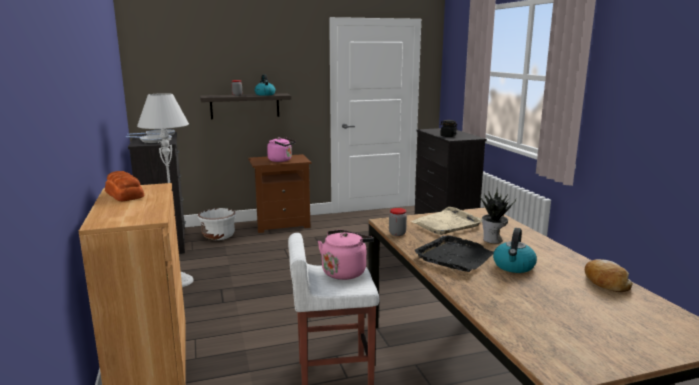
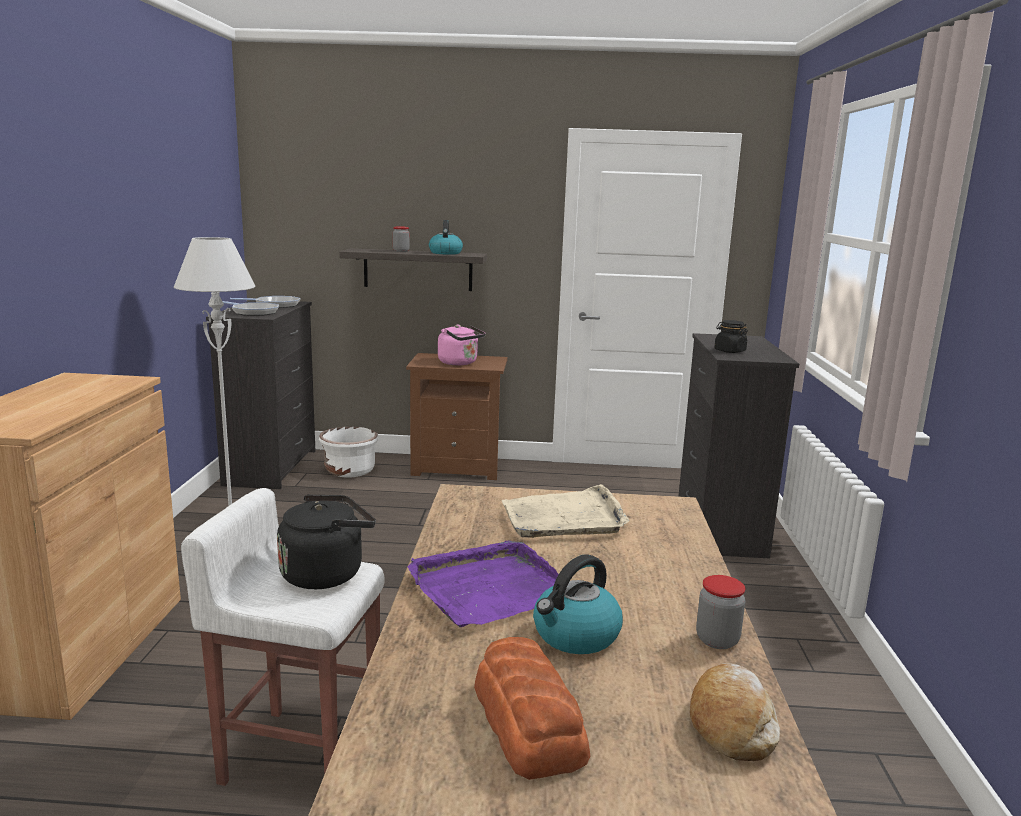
camera: 20 degrees right, 0 degrees up
(124, 194) = (66, 386): bread -> bread (528, 721)
(345, 271) = (326, 573): pink kettle -> black kettle
(397, 233) = (449, 520): jar -> jar (717, 640)
(455, 257) = (487, 589): black tray -> purple tray
(493, 240) = (609, 569): potted plant -> none

